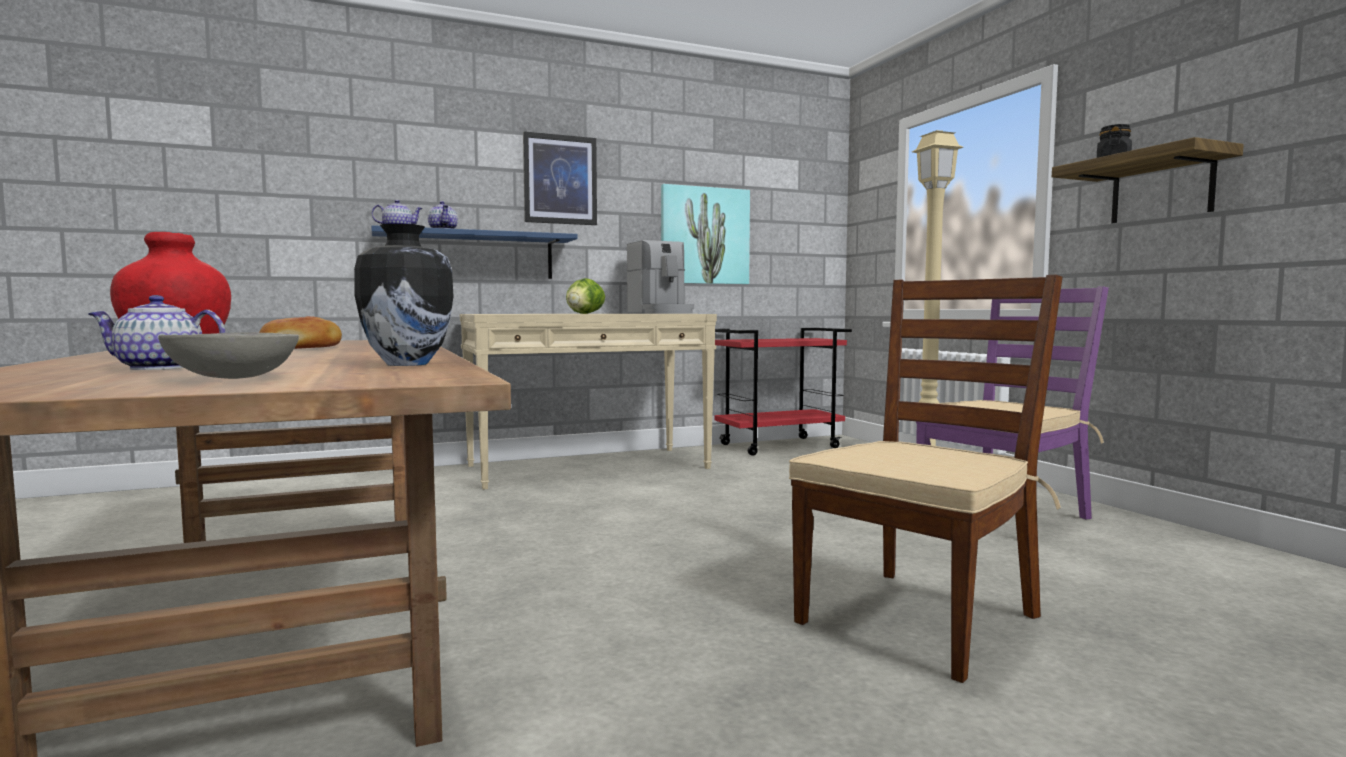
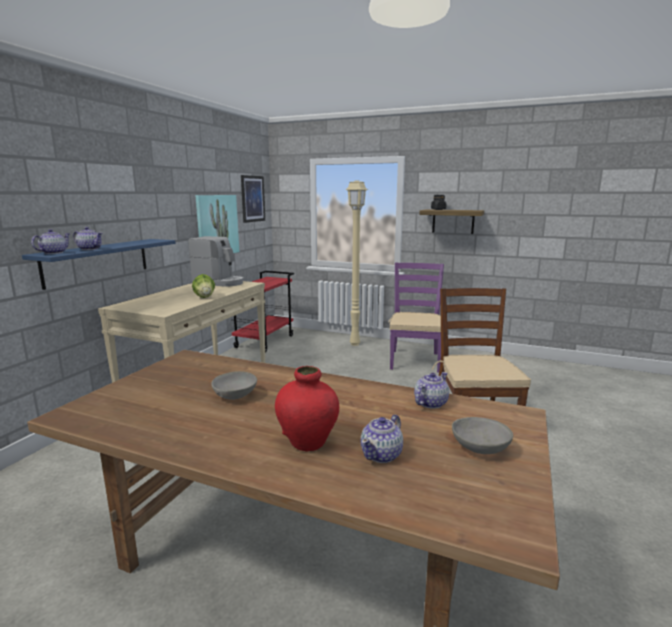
camera: 45 degrees left, 10 degrees up
(303, 348) = (235, 395): bread -> grey bowl
(406, 364) = (430, 403): vase -> teapot
(560, 179) = (143, 197): picture -> picture (252, 198)

